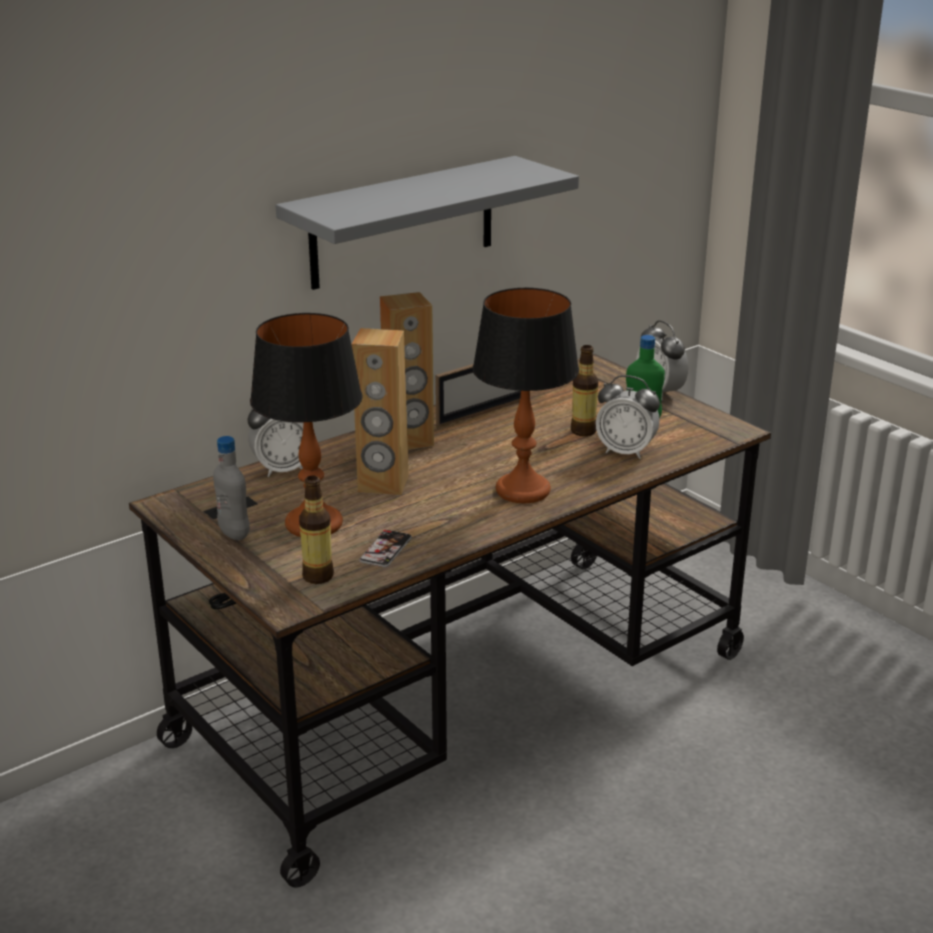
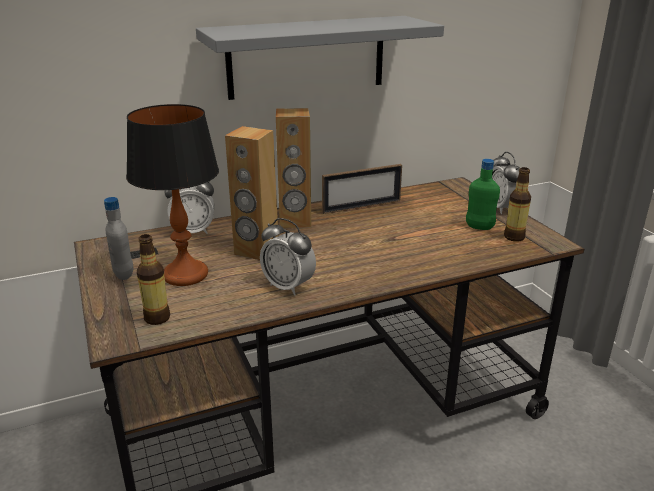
camera: 15 degrees right, 0 degrees up
(386, 550) = (224, 303): phone -> none
(522, 490) = (358, 269): table lamp -> none
(583, 431) = (429, 230): bottle -> bottle (514, 237)
(625, 452) = (456, 249): alarm clock -> alarm clock (288, 286)

